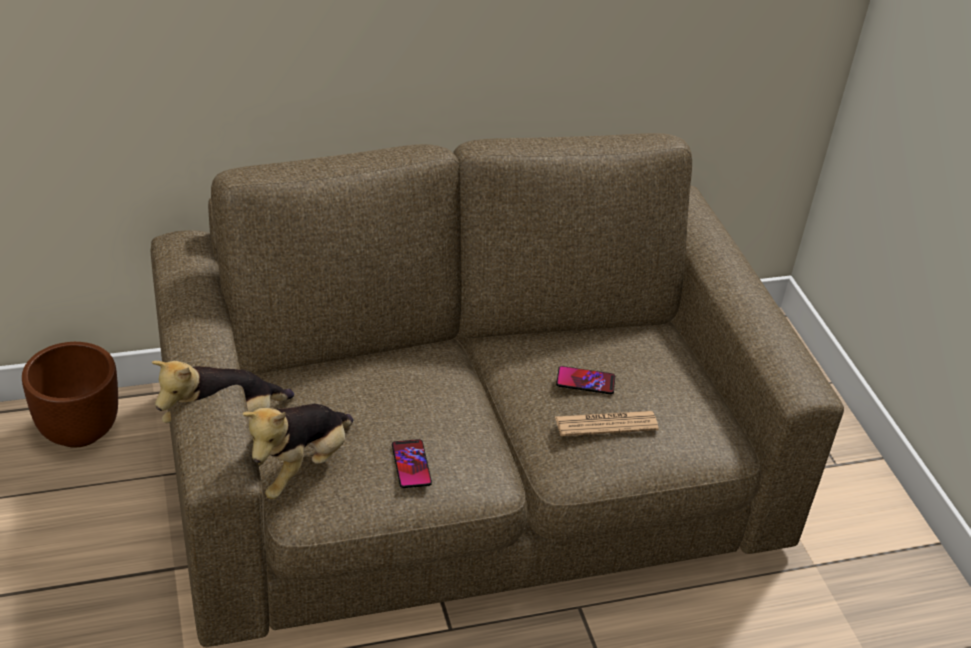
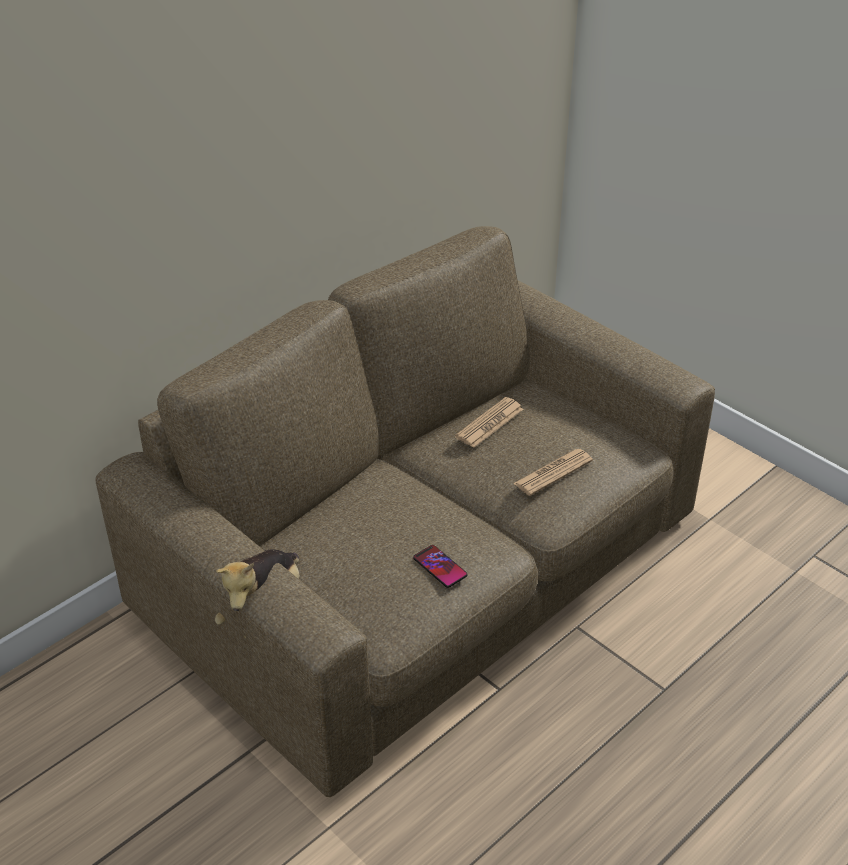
camera: 25 degrees left, 0 degrees up
(79, 429) = (74, 678): brown planter -> none
(298, 468) = (356, 610): plush toy -> none
(585, 349) = (489, 423): none -> newspaper
(585, 381) = (512, 447): phone -> none

